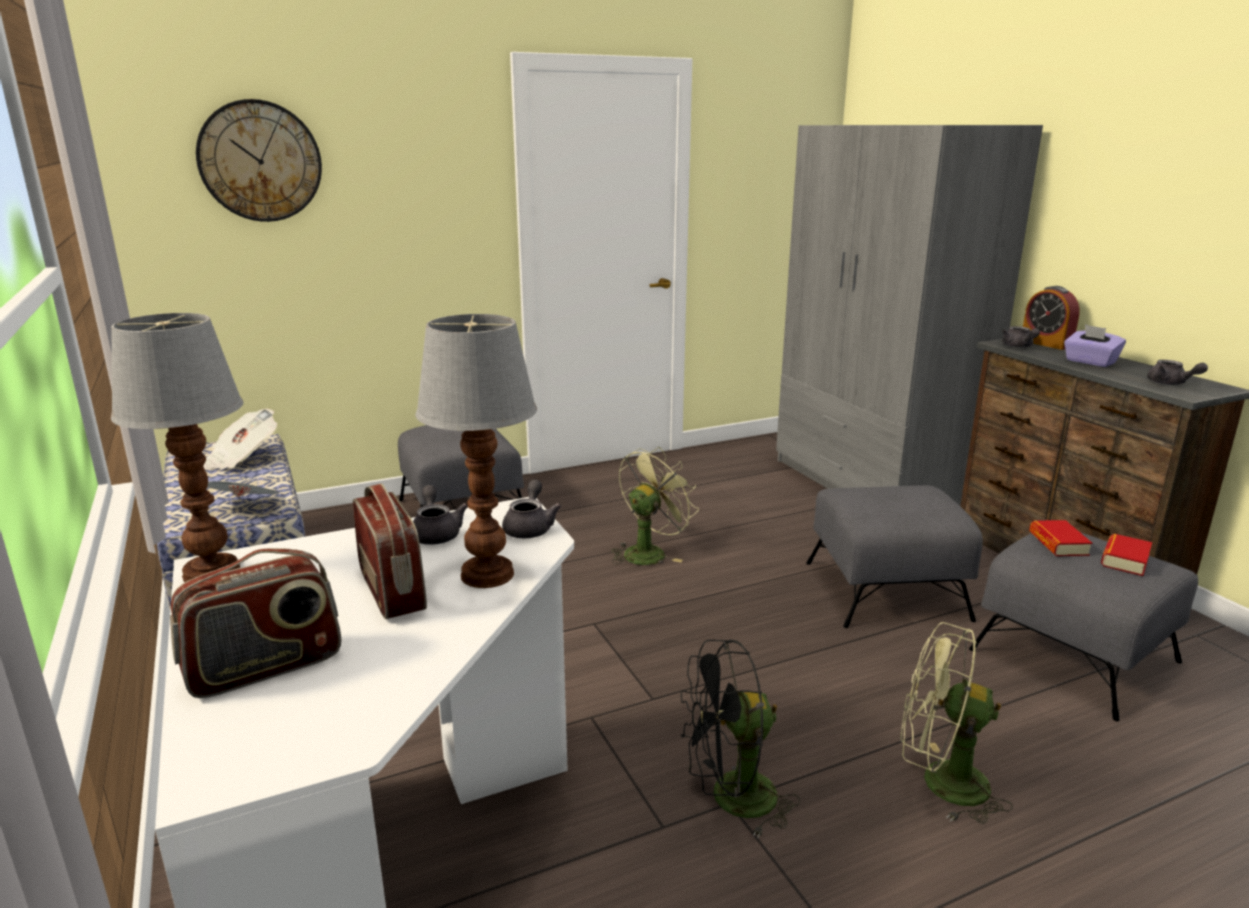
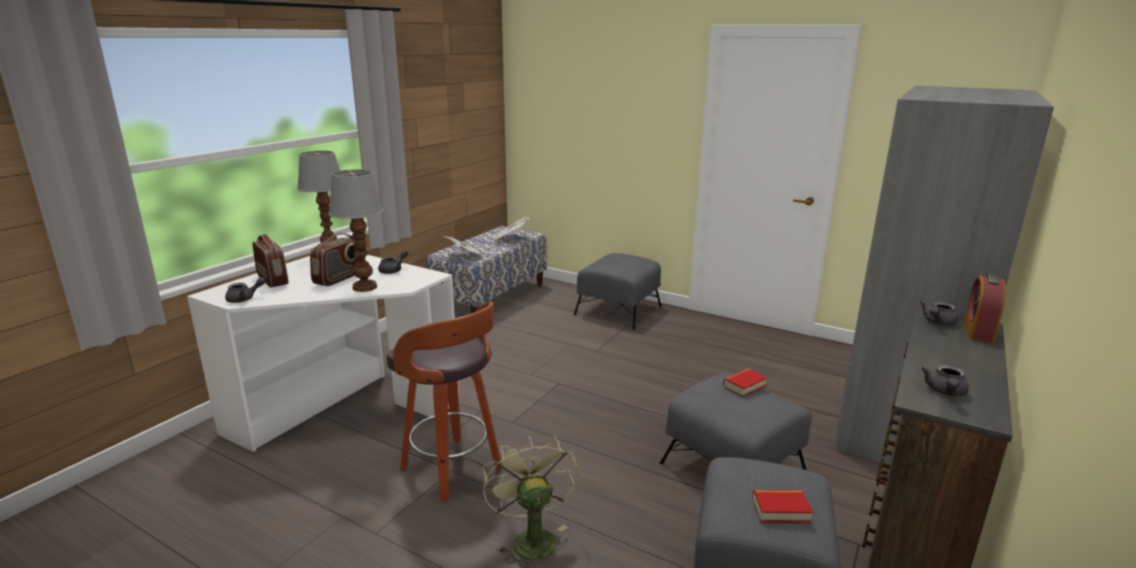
camera: 55 degrees right, 0 degrees up
(260, 161) = (566, 87): wall clock -> none
(265, 667) = (273, 280): radio -> radio turned 150 degrees counterclockwise
(530, 527) = (416, 282): grey teapot -> grey teapot (244, 299)
(649, 552) = (654, 372): green fan -> none
(731, 800) = (453, 470): black fan -> stool
(1058, 544) = (765, 475): book -> book (744, 386)
(1090, 362) = (949, 353): purple tissue box -> none

